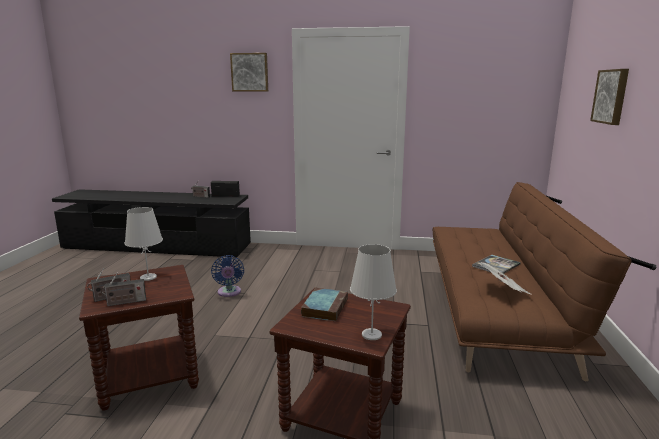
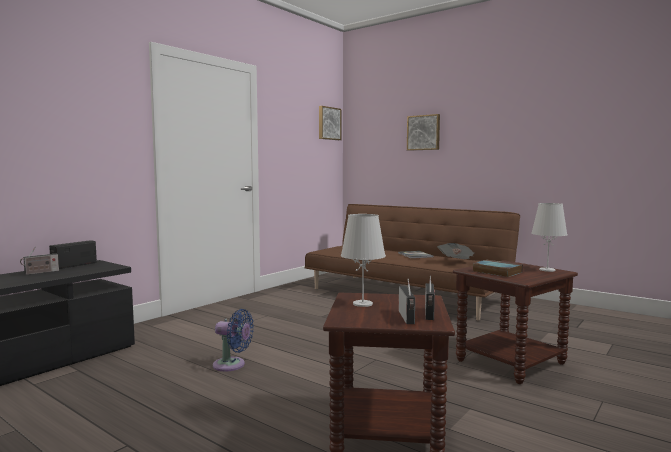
camera: 60 degrees left, 10 degrees down
(250, 72) = (97, 86): picture -> picture (329, 123)

